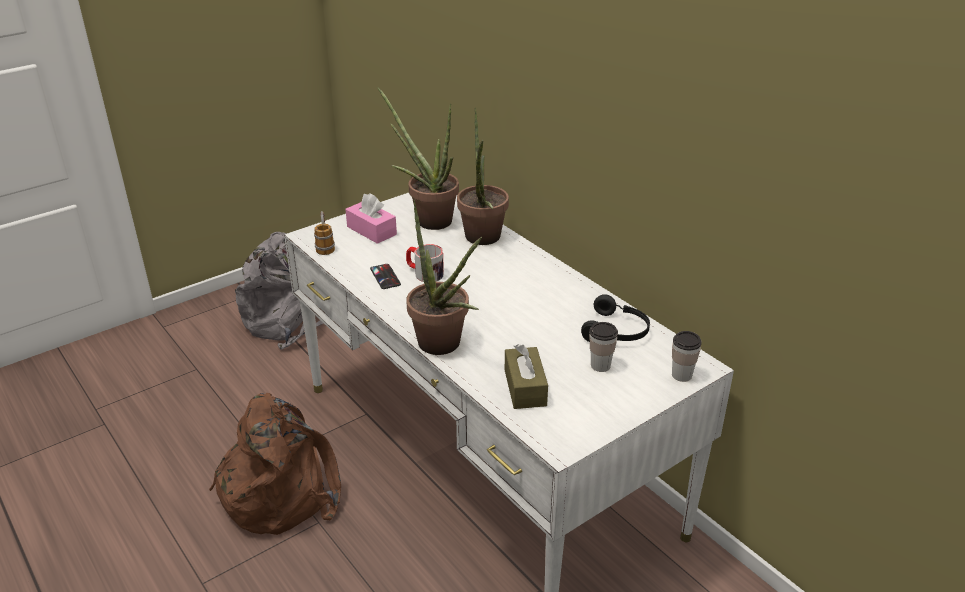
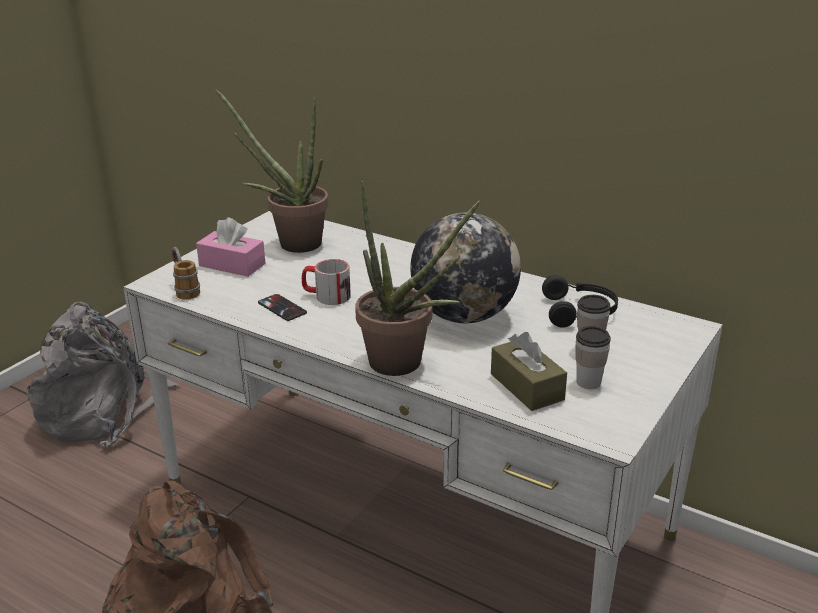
camera: 20 degrees left, 5 degrees down
(482, 240) = (369, 253): potted plant -> none
(519, 314) = (464, 316): none -> globe
(681, 375) = (677, 339): cup -> cup (588, 382)

